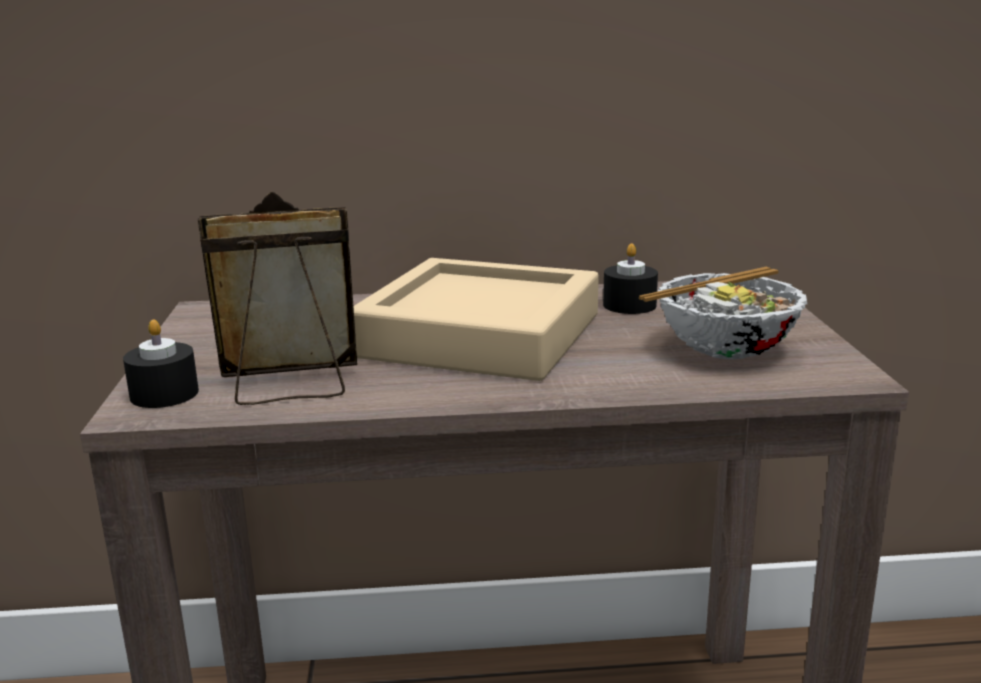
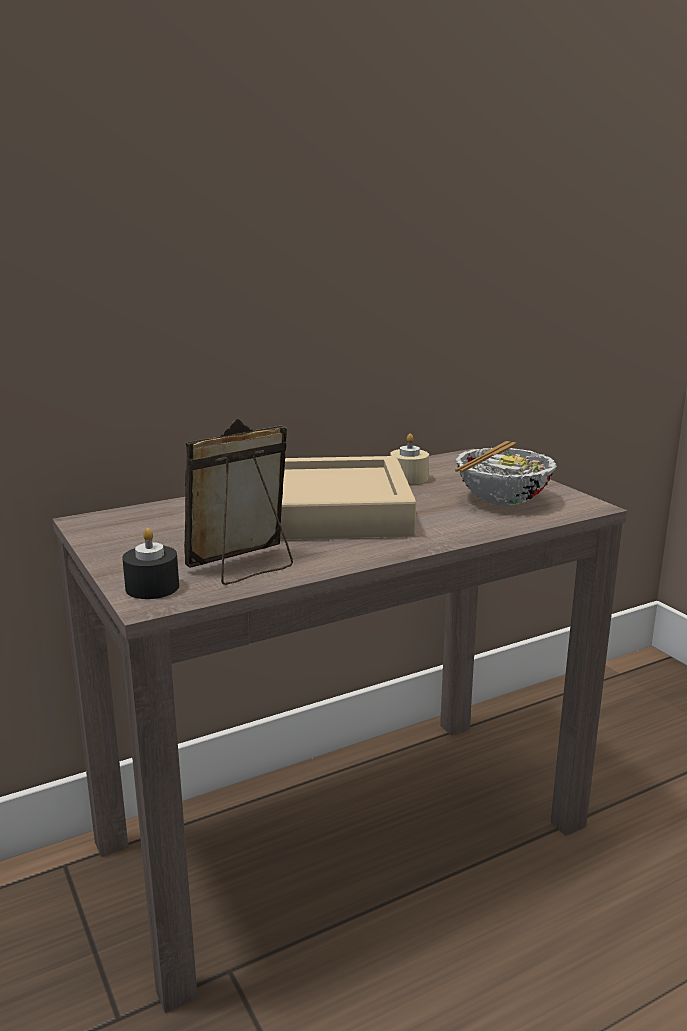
camera: 25 degrees left, 0 degrees up
(629, 305) = (408, 478): black candle -> beige candle

